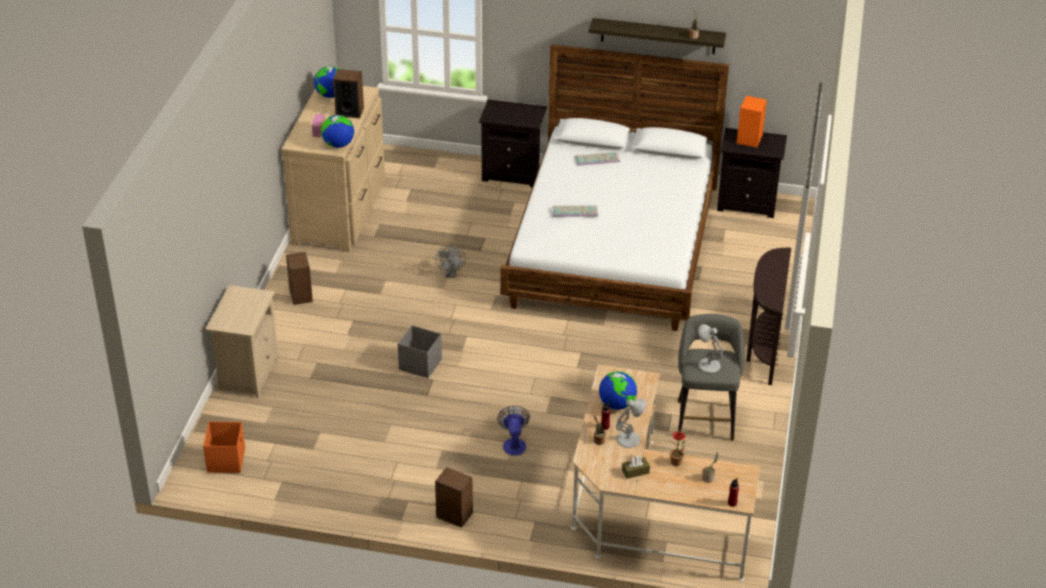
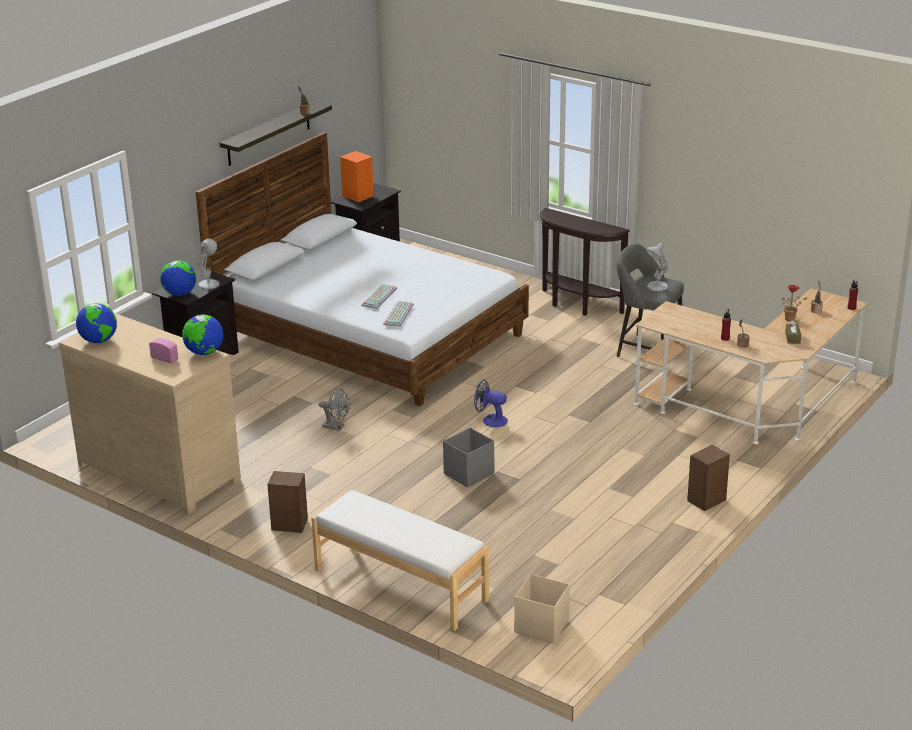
camera: 65 degrees left, 10 degrees down
(226, 460) = (541, 626): orange storage box -> beige storage box
(247, 373) = (400, 585): beige nightstand -> white bench
(349, 112) = (145, 336): speaker -> none
(514, 443) = (623, 447): fan -> fan (490, 420)
(597, 159) = (302, 271): keyboard -> keyboard (397, 314)
(617, 404) = (698, 327): globe -> globe (180, 294)
(629, 439) = (748, 331): white table lamp -> white table lamp (209, 283)

